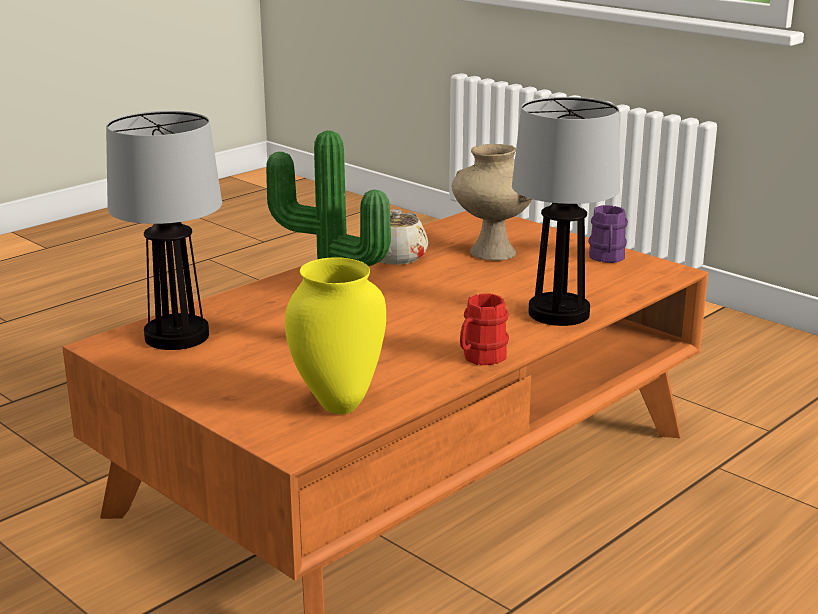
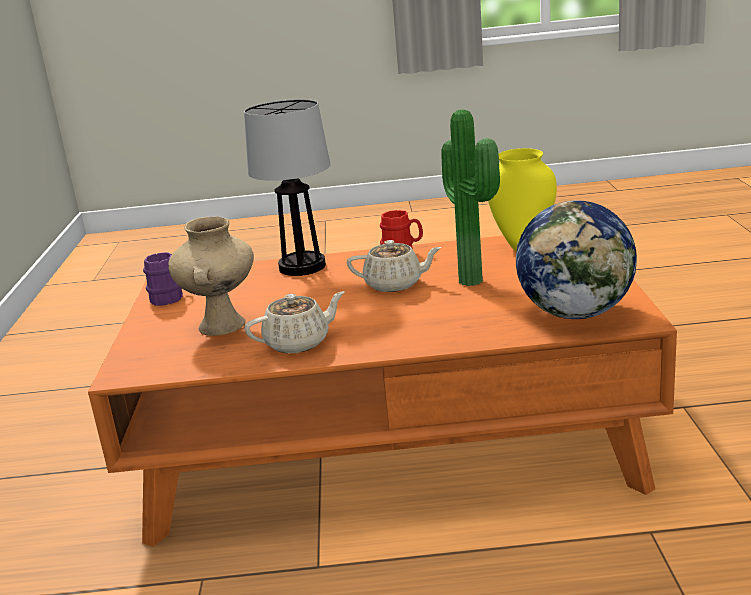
camera: 135 degrees left, 0 degrees up
(175, 337) = (576, 313): table lamp -> globe
(411, 320) = (395, 284): none -> beige teapot

